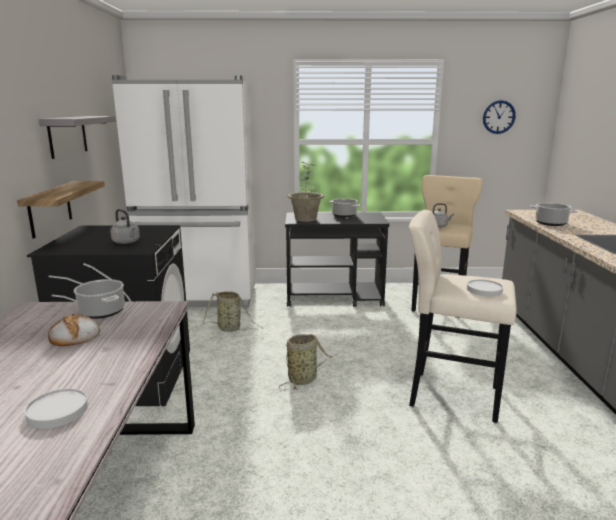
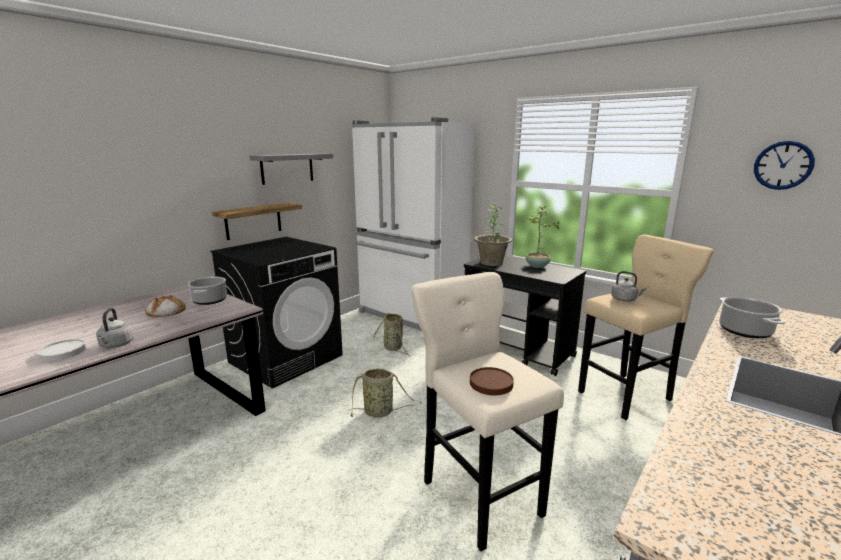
camera: 40 degrees right, 0 degrees up
(127, 242) = (272, 253): grey kettle -> grey kettle (116, 345)
(343, 215) = (537, 266): cooking pot -> potted plant
(484, 290) = (491, 383): white plate -> brown plate

